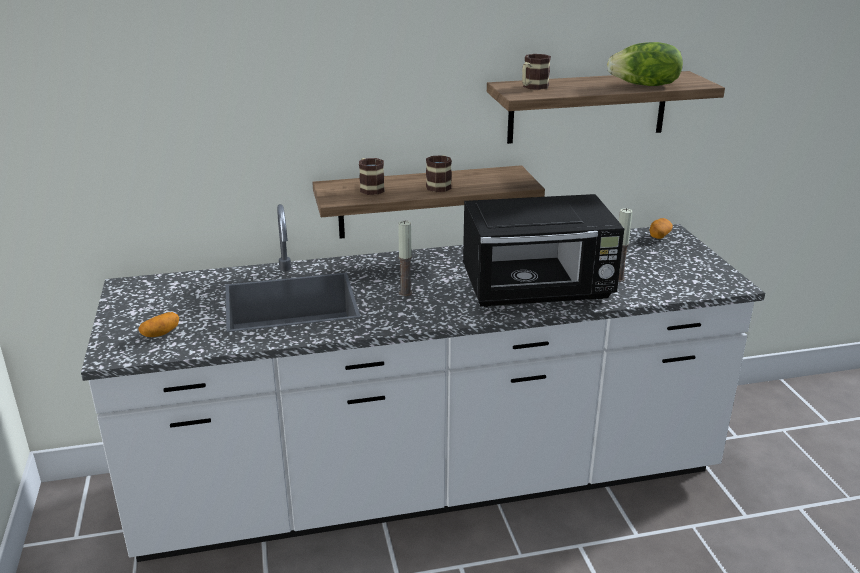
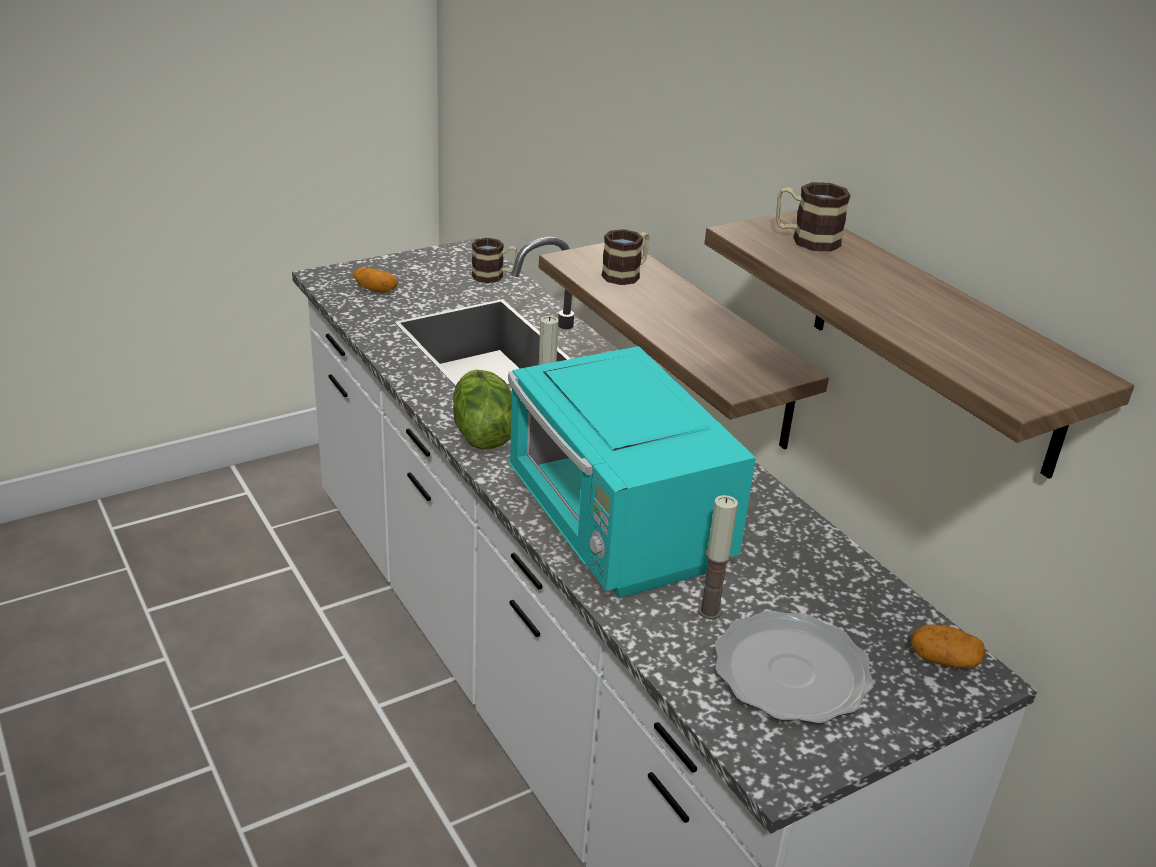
camera: 70 degrees right, 5 degrees up
(439, 185) = (675, 319): mug -> mug (494, 276)
(538, 290) = (616, 528): black microwave -> turquoise microwave
(645, 85) = (930, 334): lettuce -> lettuce (481, 434)
(666, 269) = (790, 672): none -> plate

